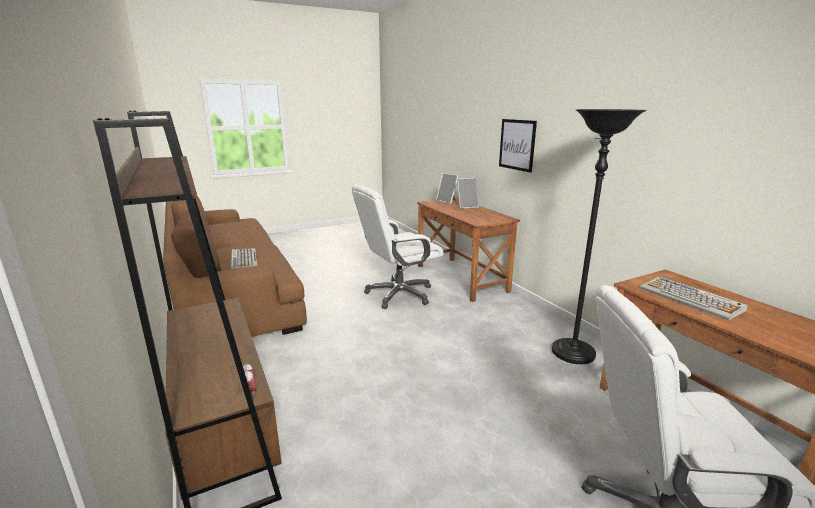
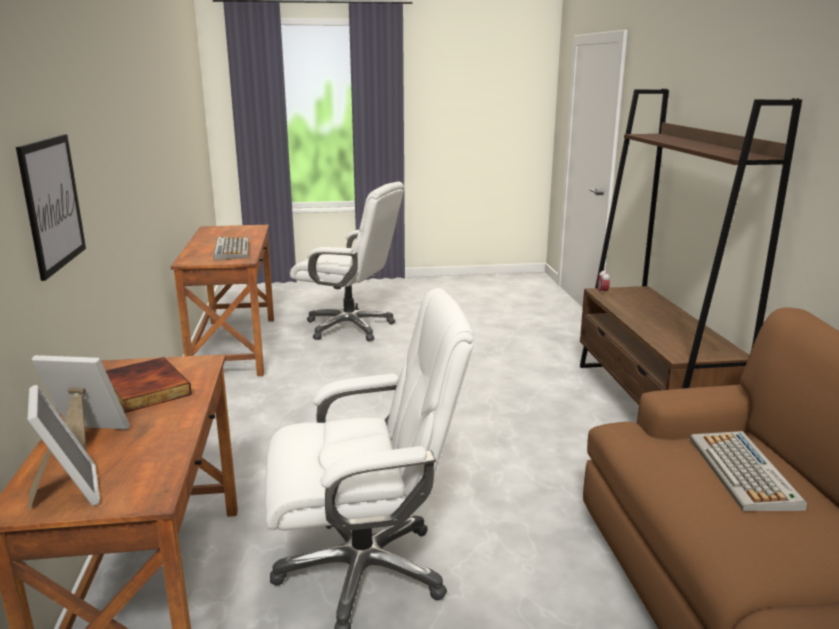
camera: 160 degrees left, 0 degrees up
(479, 215) = (144, 389): none -> book
(572, 353) = (230, 404): black floor lamp -> none

